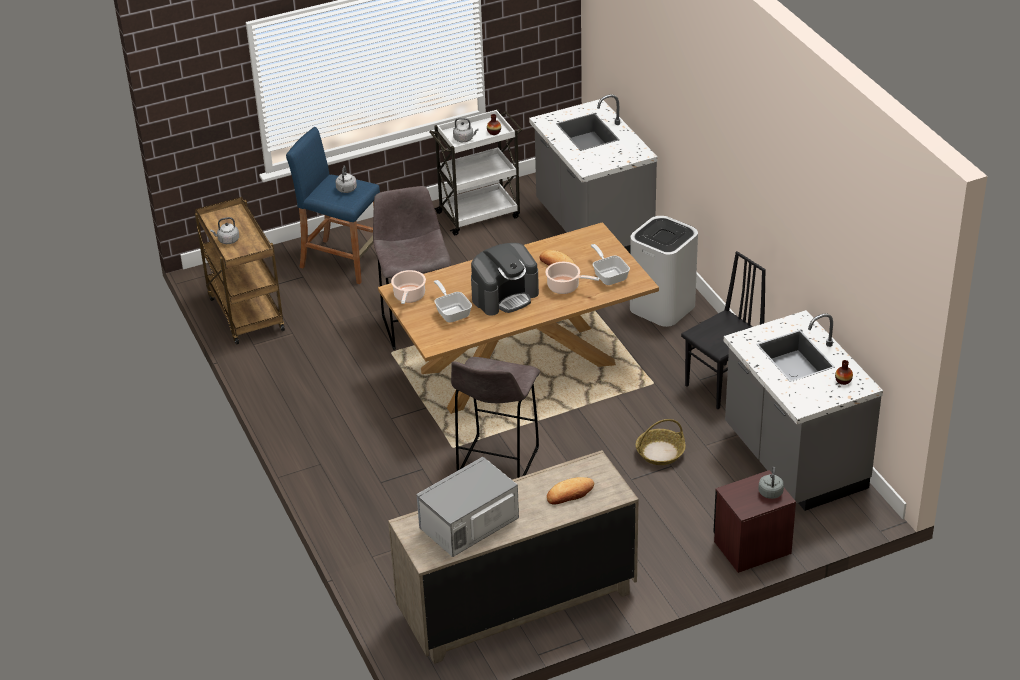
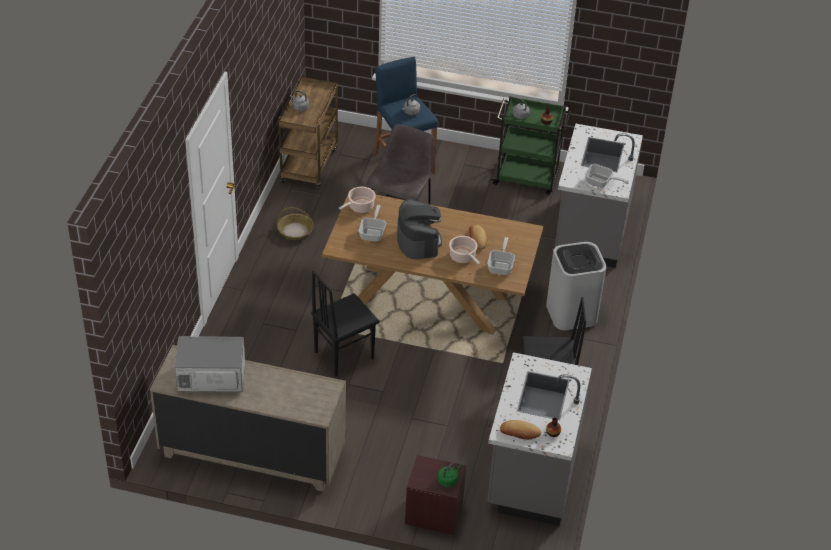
camera: 35 degrees right, 5 degrees up
(479, 214) = (527, 178): white cart -> green cart
(497, 463) = (343, 355): grey stool -> black chair
(505, 296) = (418, 241): coffee machine -> coffee machine turned 105 degrees counterclockwise
(570, 494) = (292, 396): bread -> bread (520, 432)
(617, 156) = (601, 183): none -> frying pan
(660, 453) = (451, 412): basket -> basket (295, 231)
(770, 491) = (448, 480): grey kettle -> green kettle

